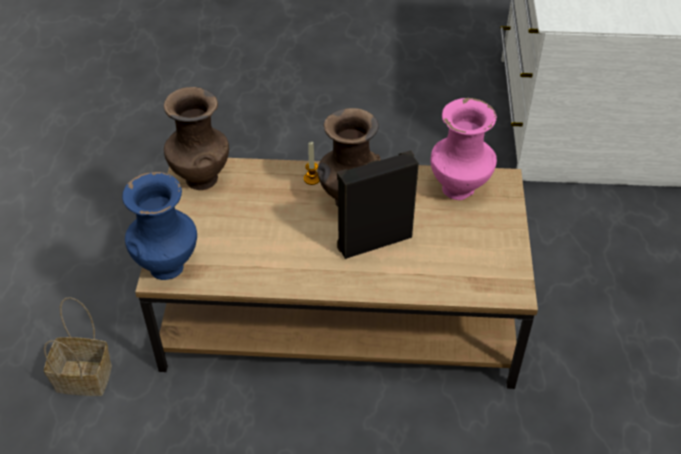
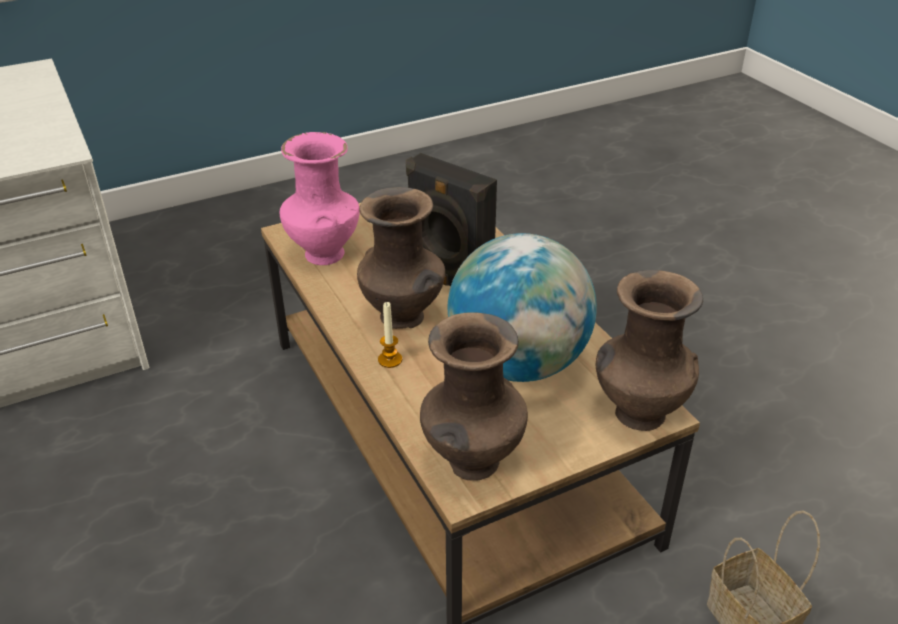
camera: 120 degrees left, 10 degrees down
(168, 265) = (637, 414): blue vase -> brown vase
(258, 234) = (518, 363): none -> globe

